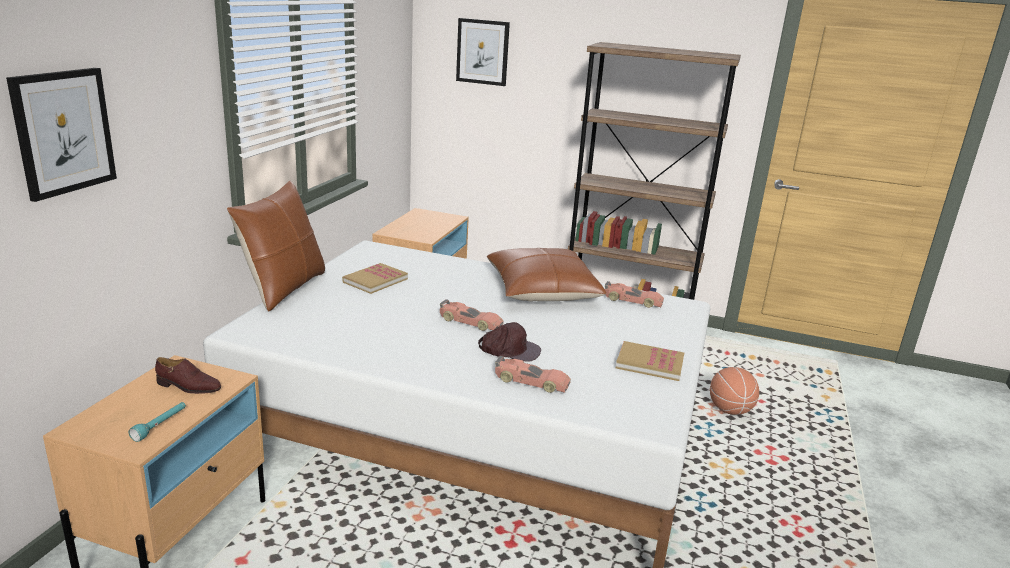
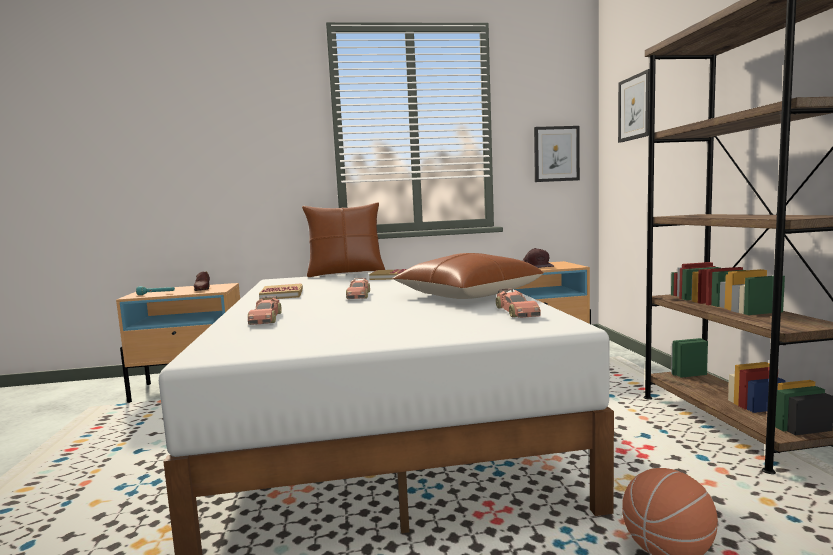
camera: 65 degrees right, 15 degrees down
(64, 132) = (206, 148): picture -> picture (556, 154)
(509, 349) = (322, 307): brown cap -> brown cap (537, 266)
(650, 363) = (357, 336): book -> book (282, 294)

